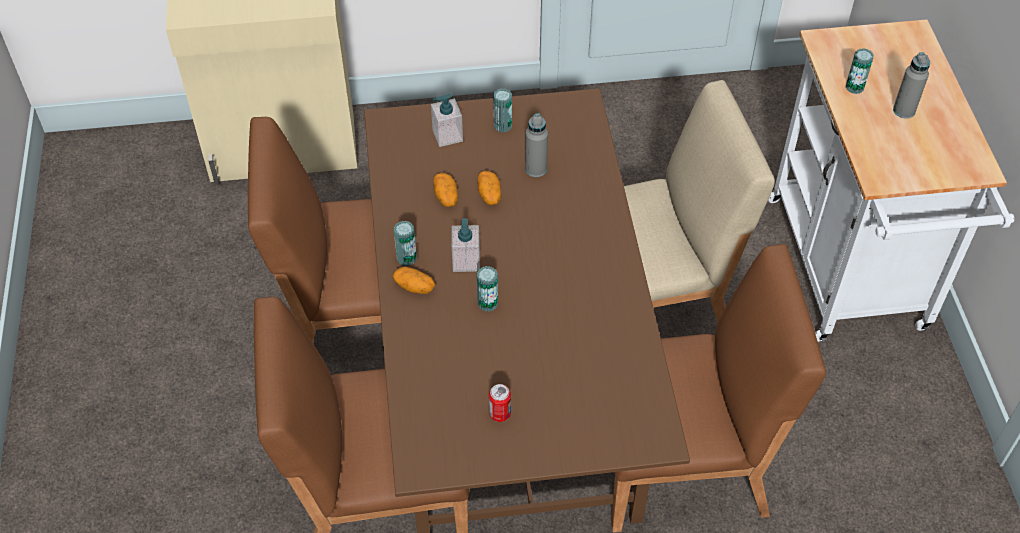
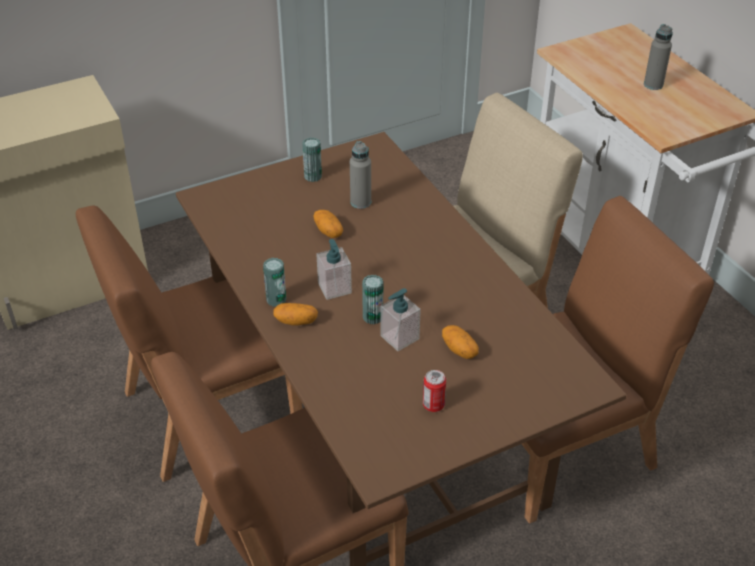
camera: 20 degrees left, 10 degrees down
(446, 197) = (289, 242): potato -> potato (459, 350)
(447, 136) = (265, 195): soap dispenser -> soap dispenser (399, 337)
(854, 87) = (604, 77): can -> none

